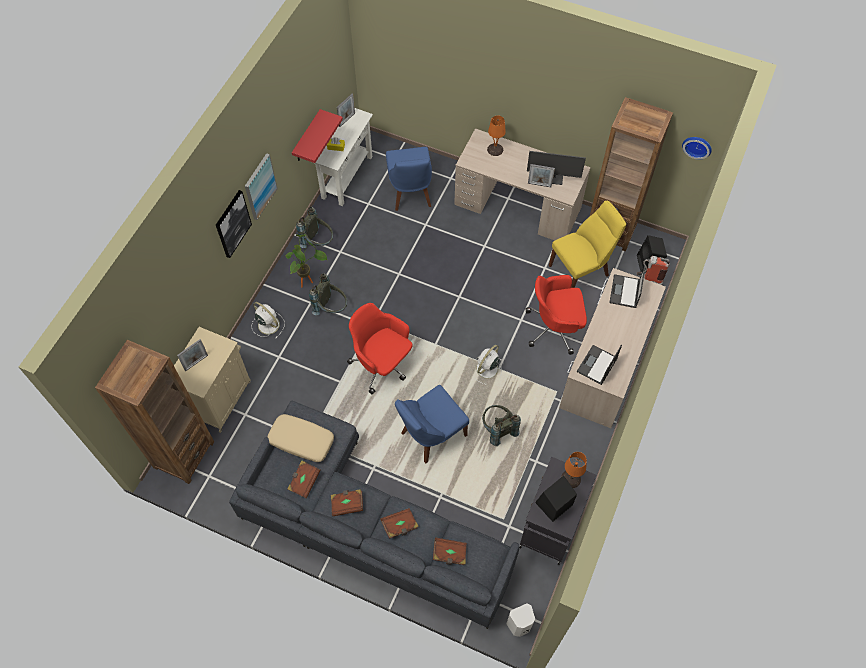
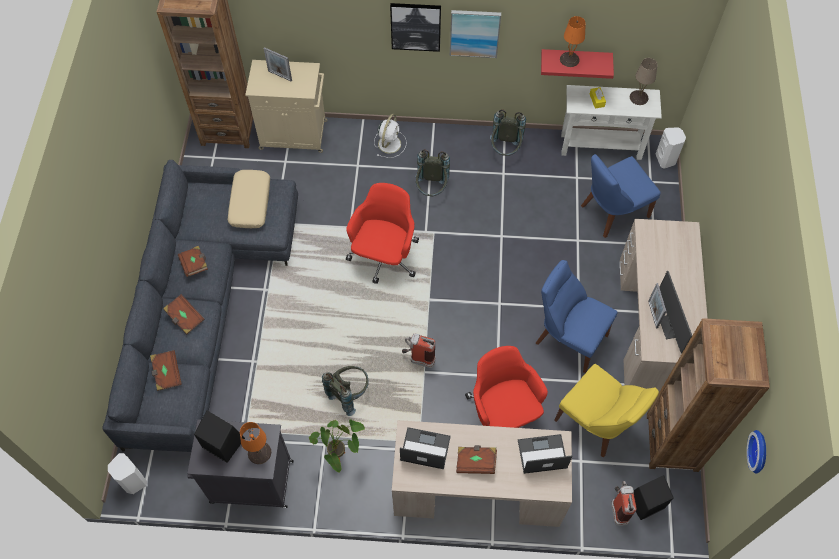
camera: 70 degrees right, 0 degrees up
(304, 481) = (208, 220): brown book -> brown book (476, 462)
(308, 280) = (455, 158): potted plant -> potted plant (342, 460)
(347, 120) = (639, 97): picture frame -> beige table lamp
(379, 141) = (666, 159): none -> white speaker
(431, 435) = (319, 330): blue chair -> blue chair (568, 338)
(486, 369) = (418, 359): white fan -> fire extinguisher
(494, 149) = (679, 251): orange table lamp -> orange table lamp (569, 59)

